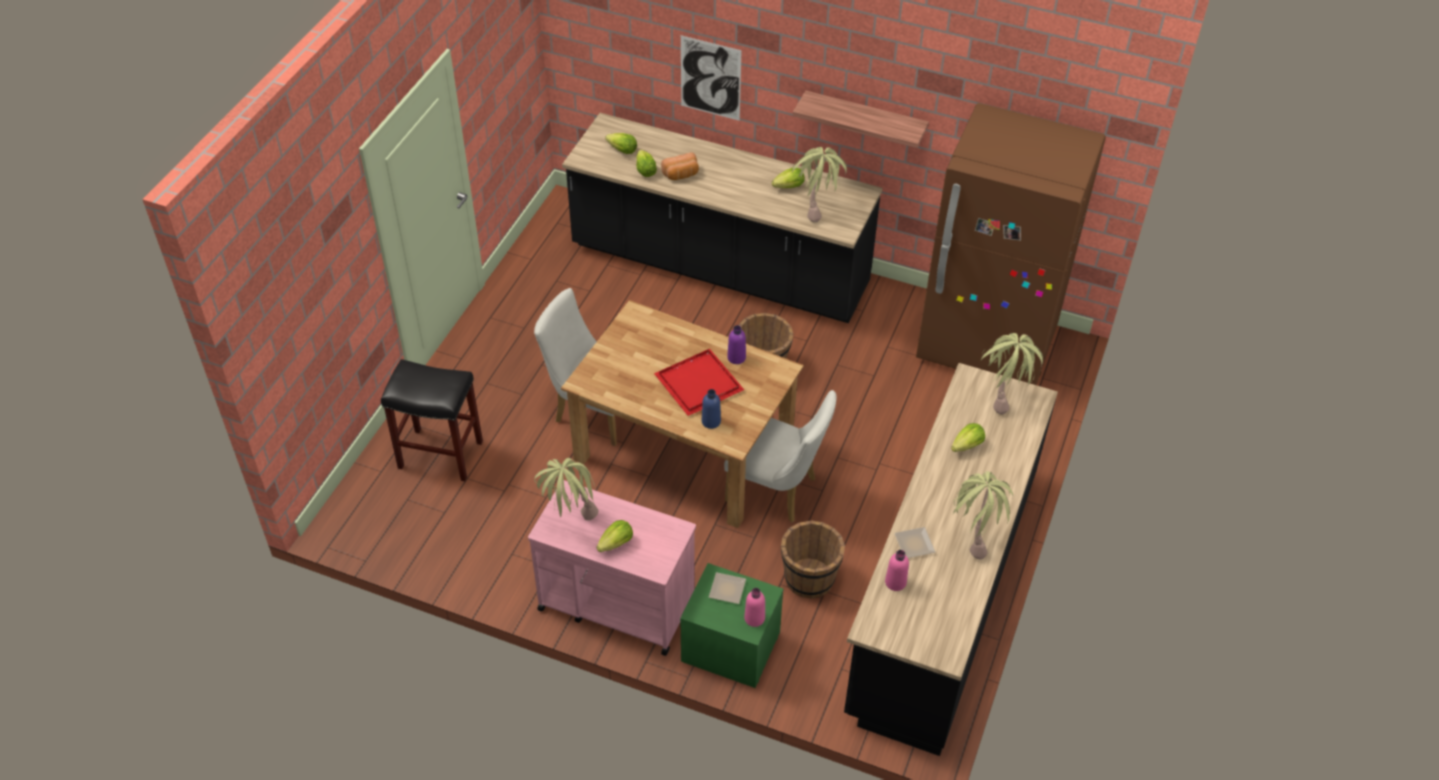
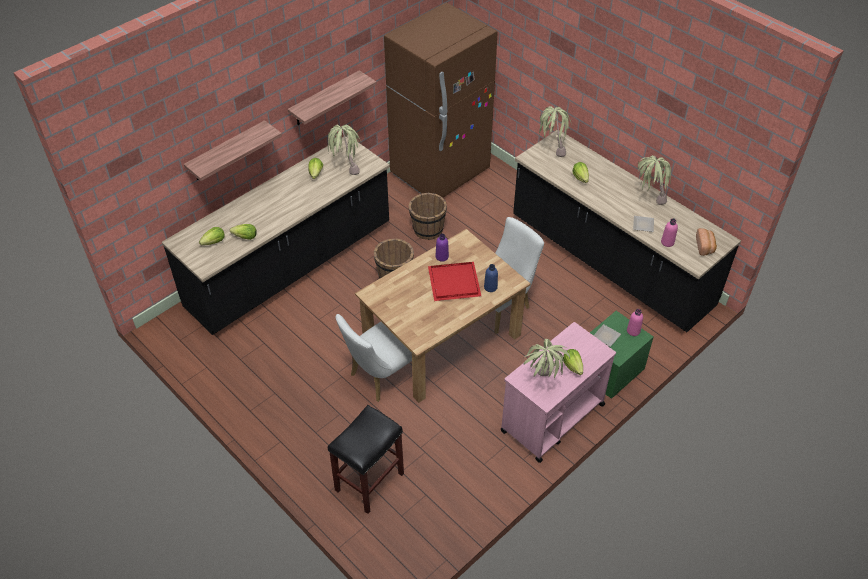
camera: 65 degrees left, 0 degrees up
(681, 175) = (264, 220): bread -> bread (705, 247)
(710, 78) = (227, 151): picture -> shelf
(809, 578) = (574, 315): brown bucket -> brown bucket (427, 229)

